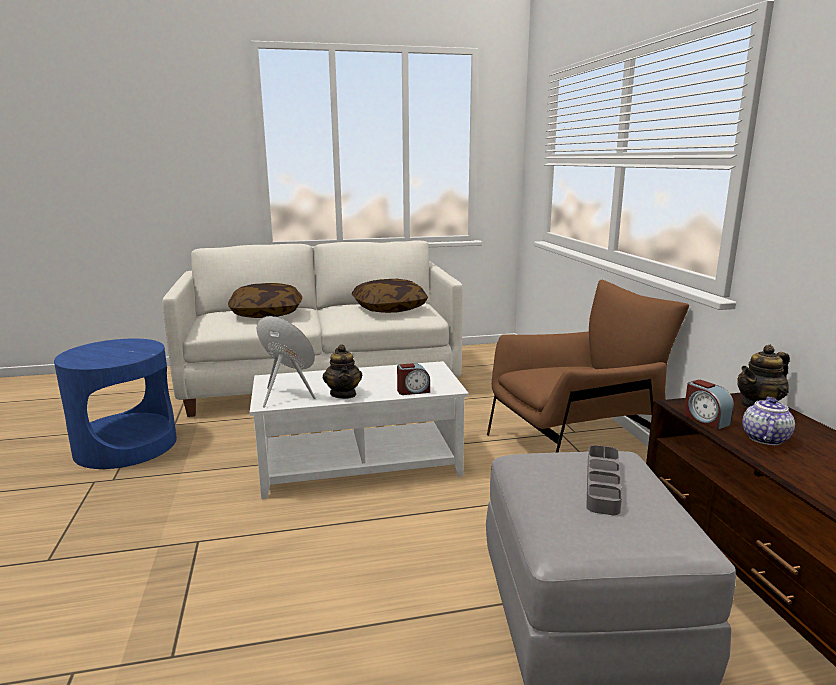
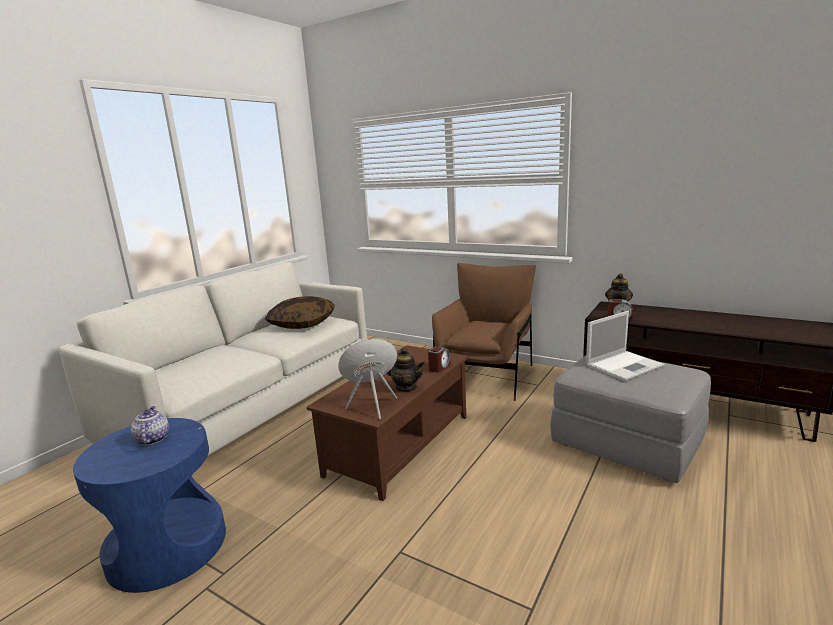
camera: 45 degrees left, 0 degrees up
(267, 313) = (207, 360): pillow -> none
(360, 464) = (399, 444): white coffee table -> brown coffee table
(602, 483) = (625, 365): grey tray -> laptop
(764, 438) = (650, 318): teapot -> teapot (152, 439)

